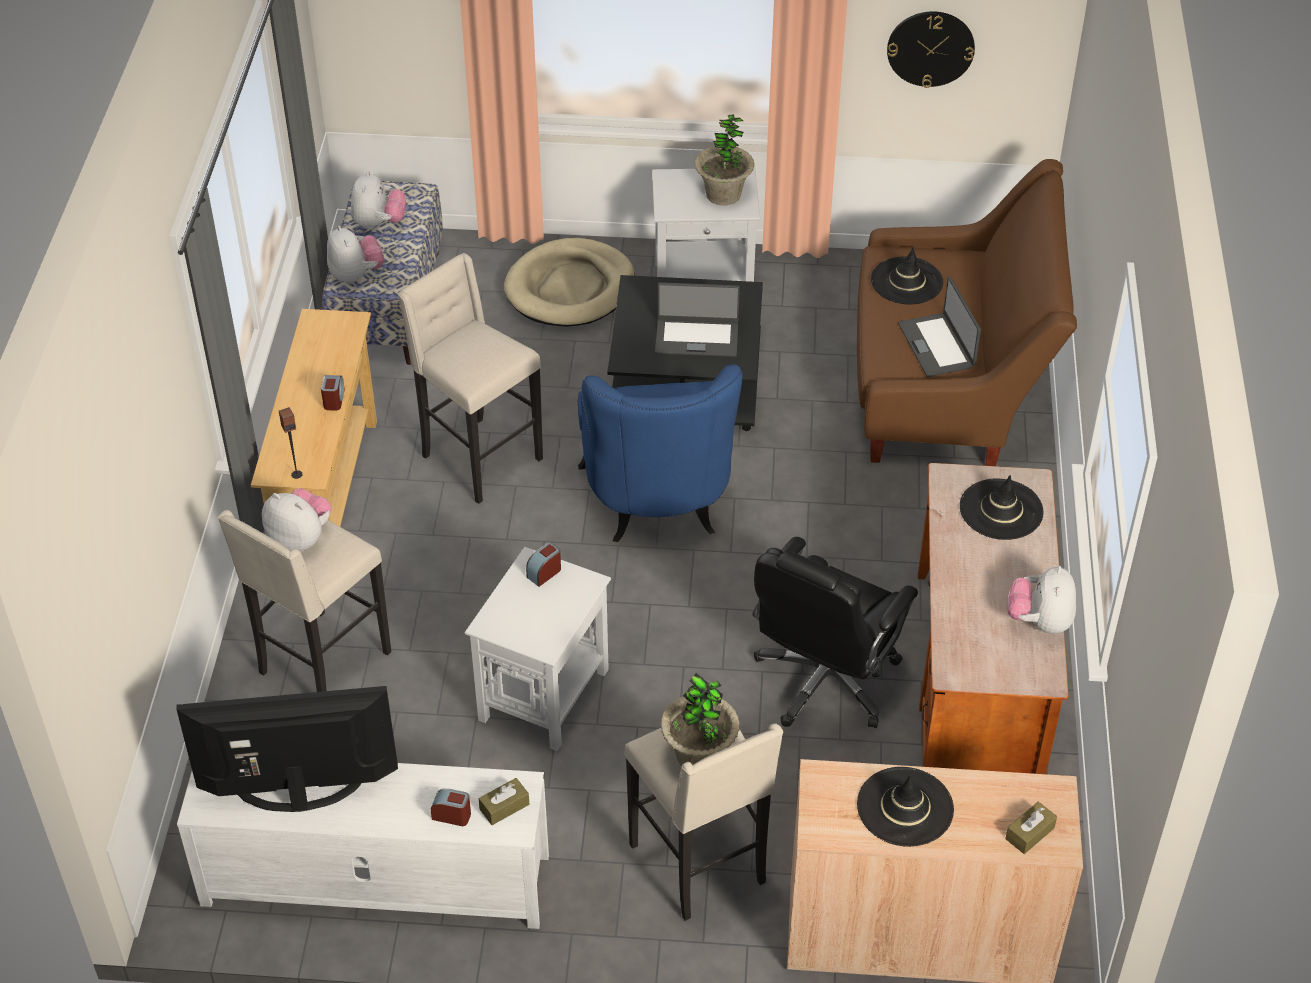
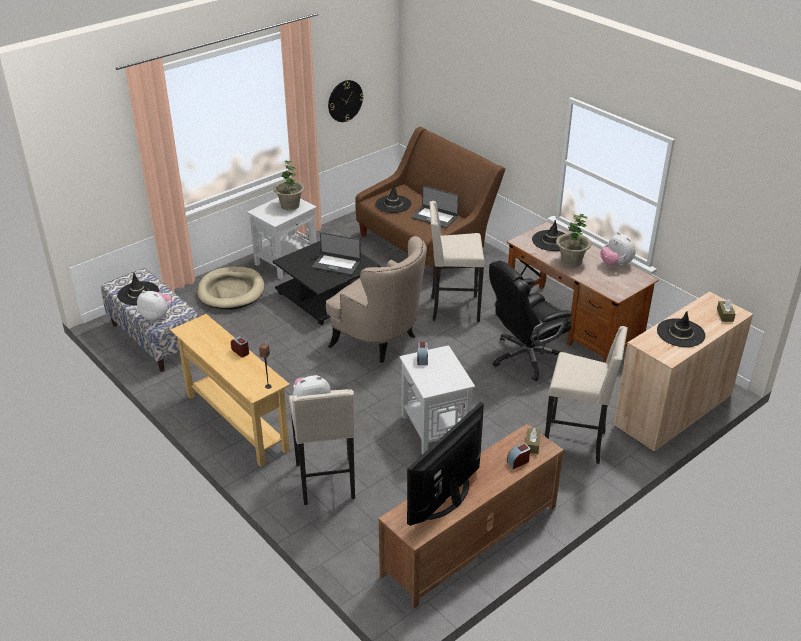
camera: 45 degrees left, 10 degrees down
(374, 880) = (470, 540): white tv stand -> brown tv stand
(379, 223) = (138, 293): plush toy -> black hat
(478, 458) = (282, 369): beige stool -> beige stool (453, 309)
(658, 505) = (380, 341): blue armchair -> beige armchair
(697, 337) = (336, 264): laptop -> laptop turned 60 degrees clockwise
(699, 755) = (583, 371): potted plant -> potted plant (571, 261)
(825, 681) = (525, 357): black office chair -> black office chair turned 75 degrees clockwise

